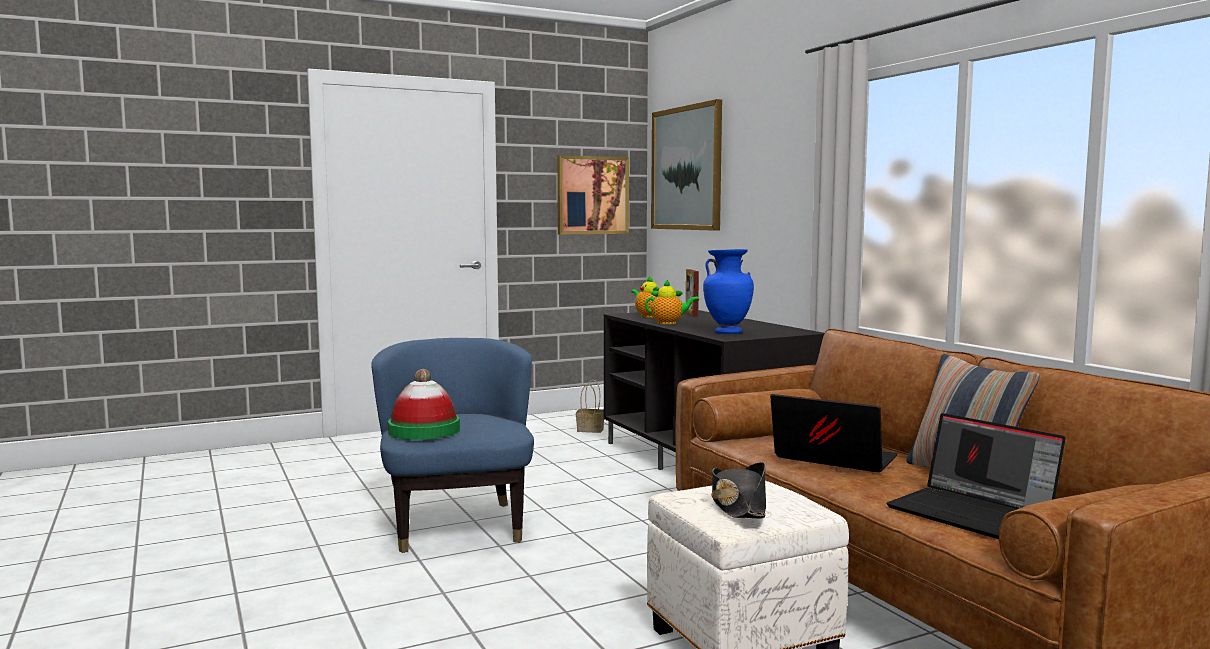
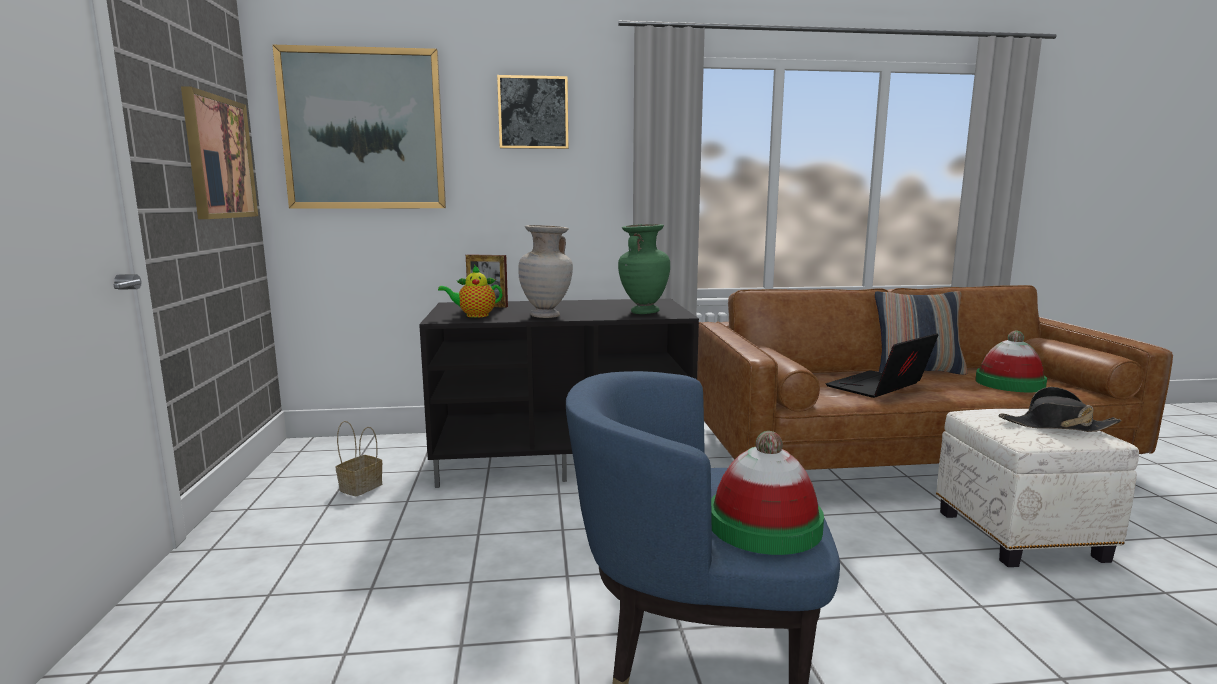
camera: 70 degrees left, 5 degrees up
(669, 323) = (546, 316): teapot -> beige vase
(727, 333) = (643, 312): blue vase -> green vase
(769, 143) = (533, 112): none -> picture
(974, 513) = (1009, 383): laptop -> hat

